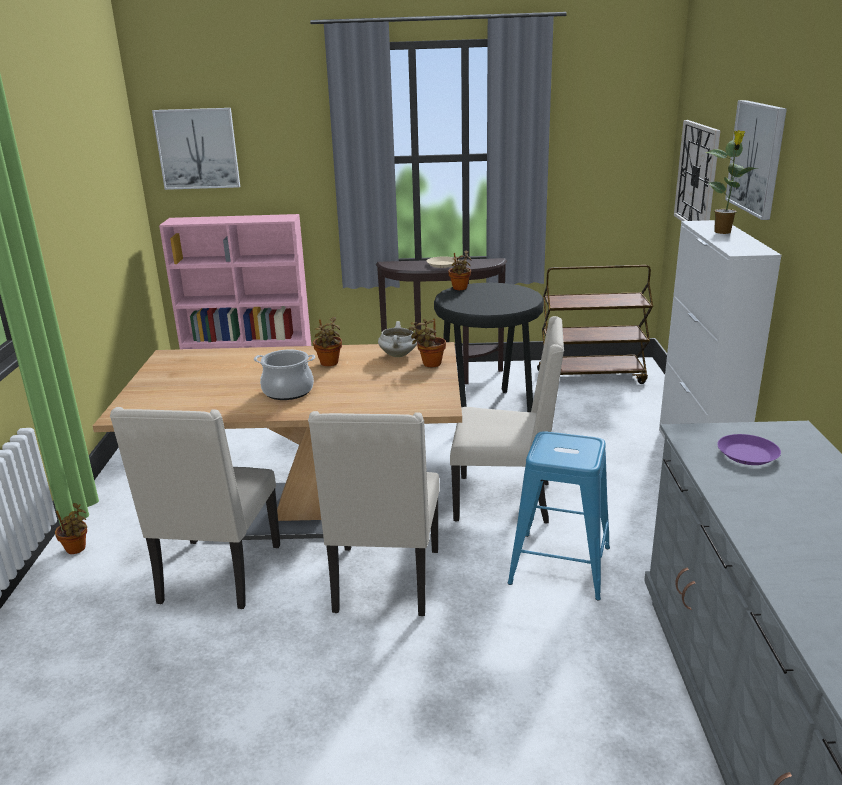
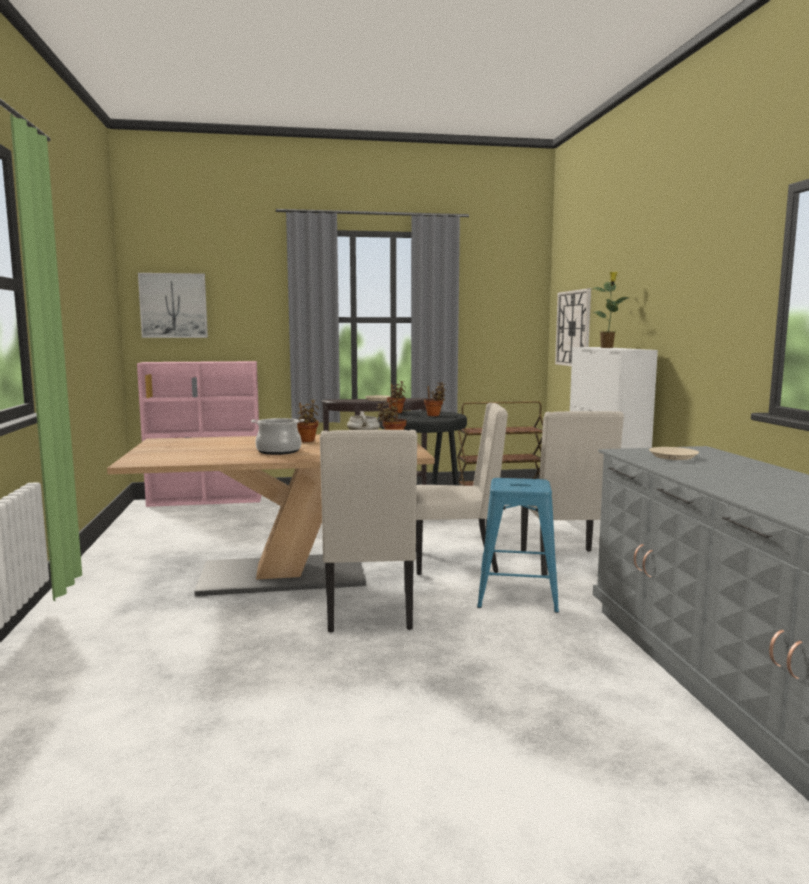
camera: 10 degrees left, 15 degrees down
(77, 549) = (66, 607): potted plant -> potted plant (434, 415)
(218, 575) = (212, 616): beige chair -> beige chair (566, 564)
(748, 455) = (673, 457): purple plate -> beige plate
(757, 158) = (625, 294): picture -> none

